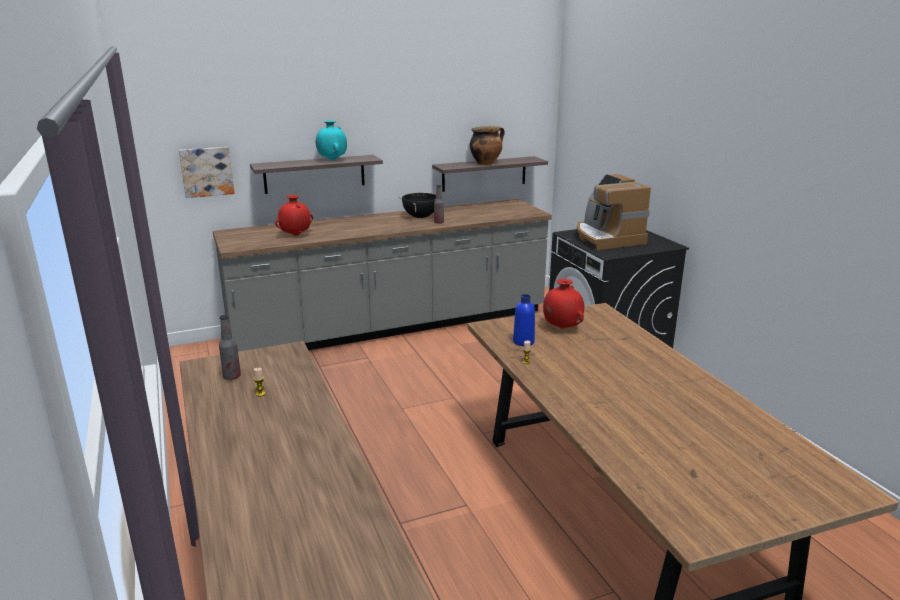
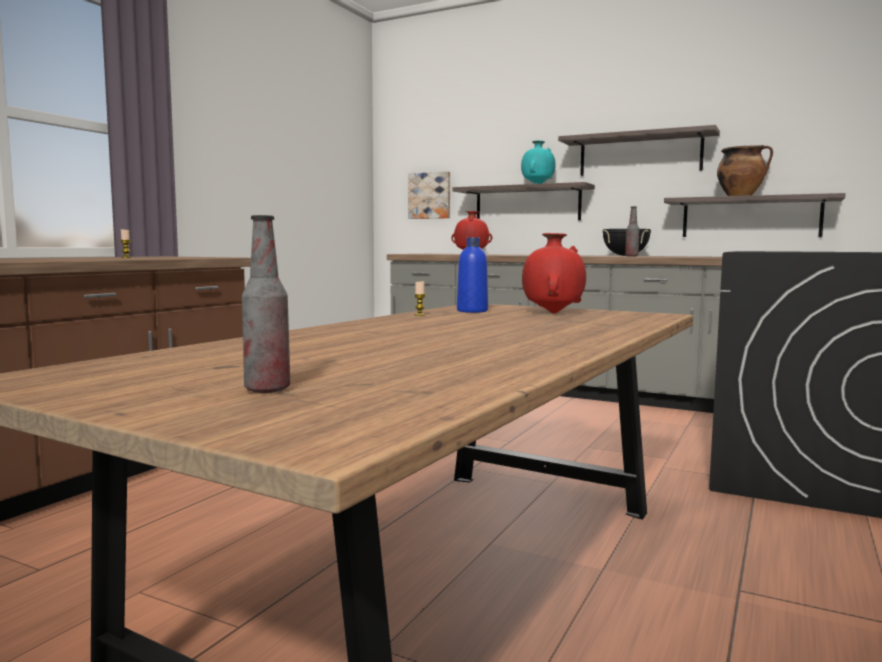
camera: 50 degrees right, 15 degrees down
(232, 376) = (151, 257): bottle -> bottle (267, 389)
(407, 129) = (640, 154): none -> shelf
(606, 238) = (801, 251): coffee machine -> none

